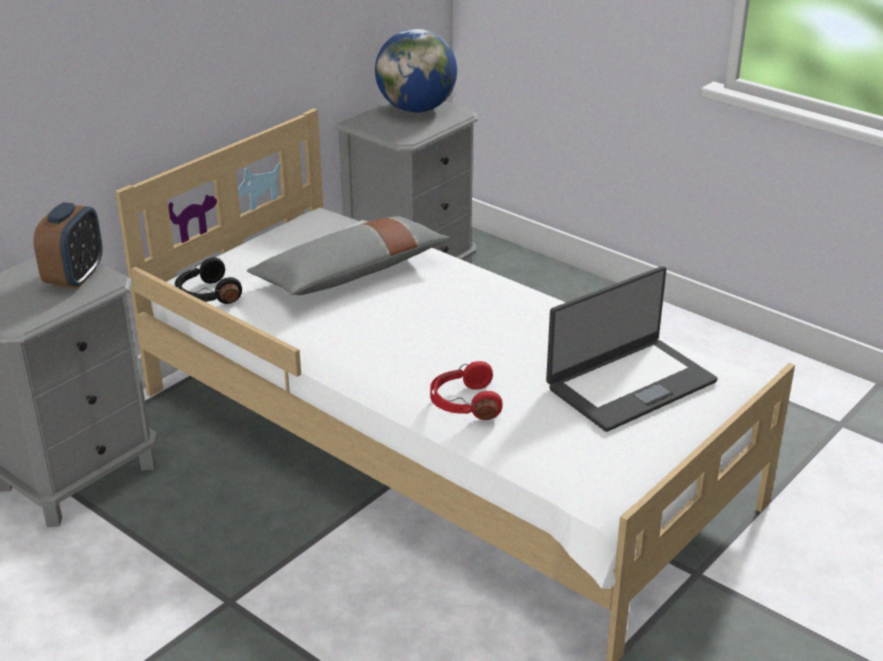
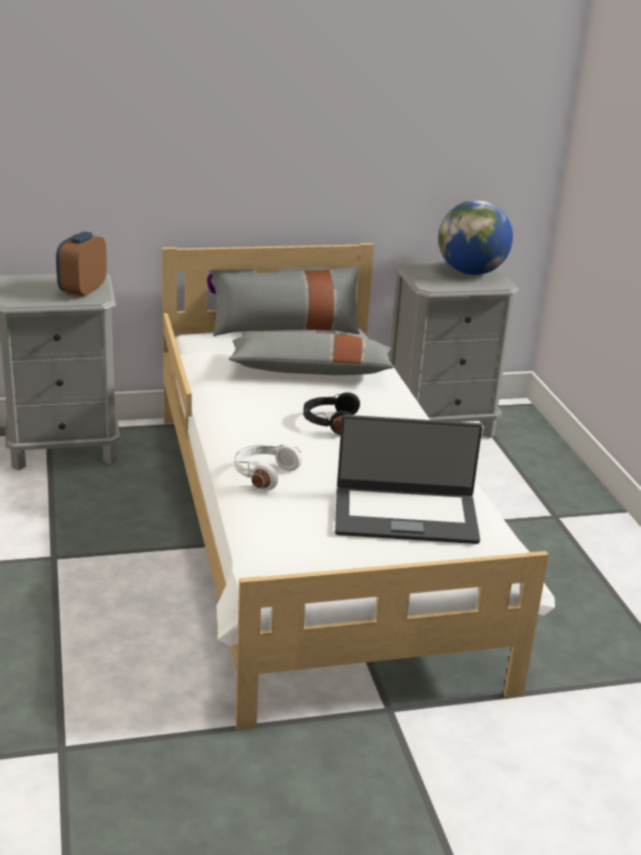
camera: 35 degrees right, 5 degrees down
(75, 277) = (82, 290): alarm clock -> alarm clock turned 150 degrees clockwise
(206, 295) = (197, 349): black headphones -> black headphones (330, 422)
(256, 235) = (285, 328): none -> grey pillow
(464, 403) = (263, 474): red headphones -> white headphones

